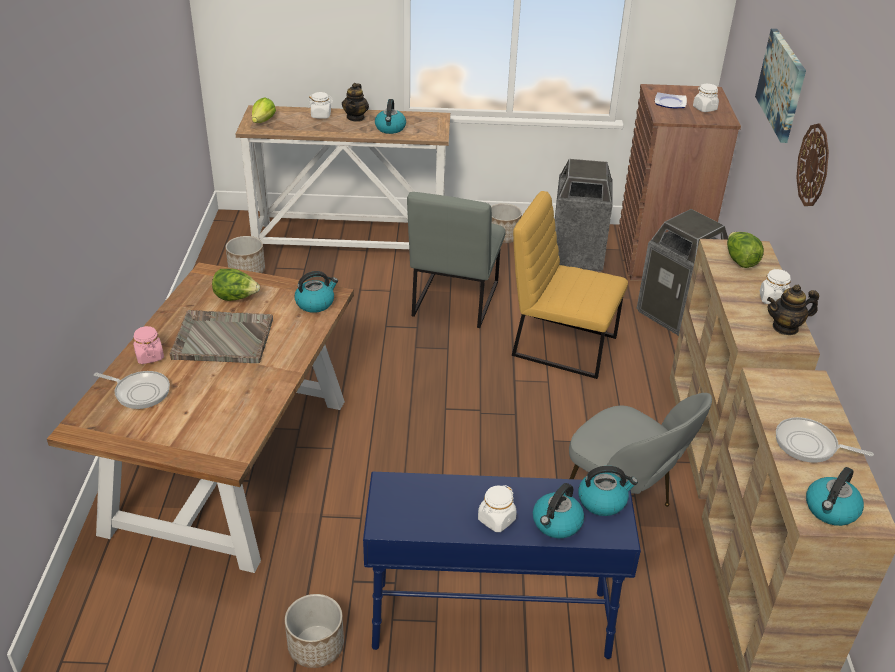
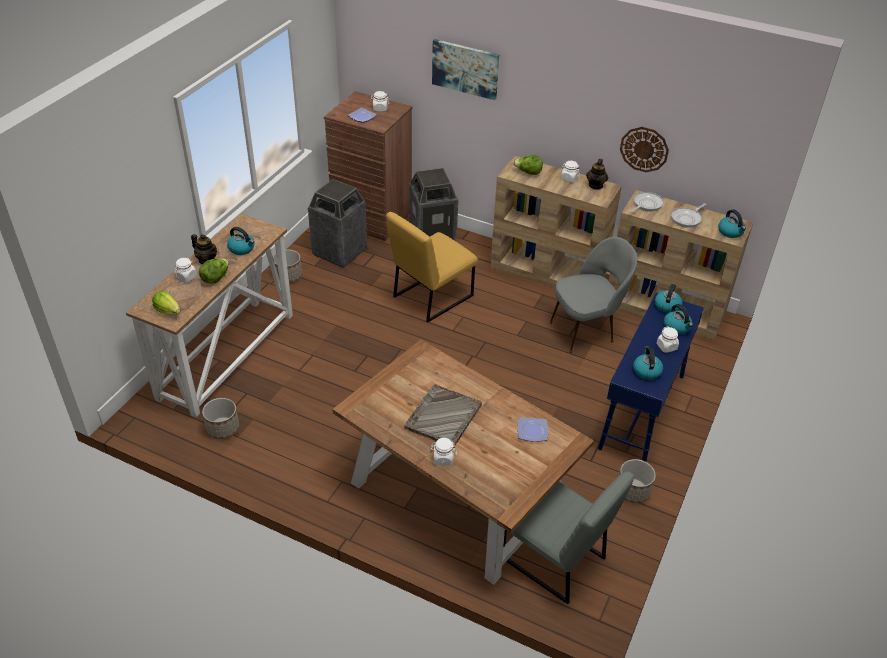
camera: 65 degrees left, 5 degrees up
(139, 392) = (483, 471): frying pan -> frying pan (646, 204)
(149, 356) = (443, 458): pink jar -> white jar
(231, 417) = (533, 431): none -> plate
(236, 298) = (396, 399): lettuce -> lettuce (216, 278)
(315, 303) = (427, 361): kettle -> kettle (646, 371)
(454, 300) = (348, 327): grey chair -> grey chair (555, 560)
(813, 165) = (544, 101): wall clock -> wall clock (644, 149)

